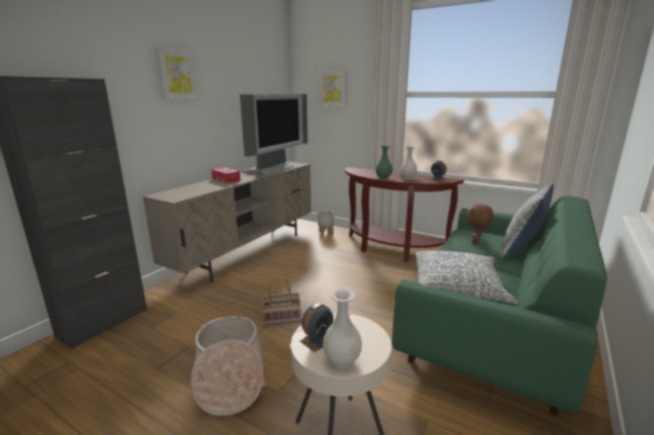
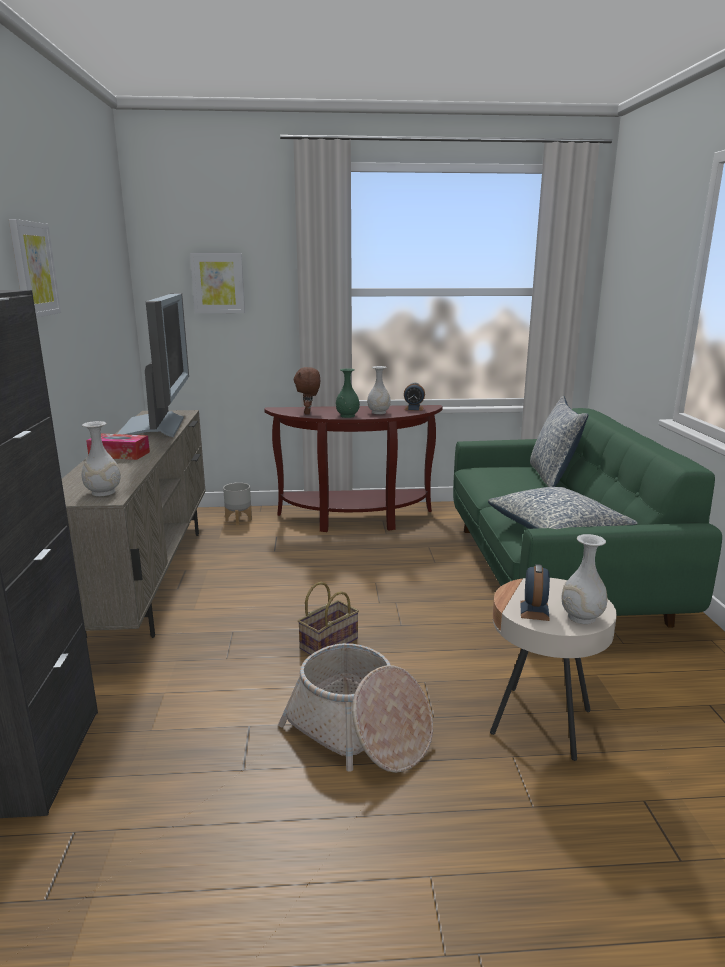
camera: 35 degrees left, 0 degrees up
(179, 196) = (103, 492): none -> white vase
(476, 242) = (507, 479): brown plush toy -> brown plush toy (308, 413)

